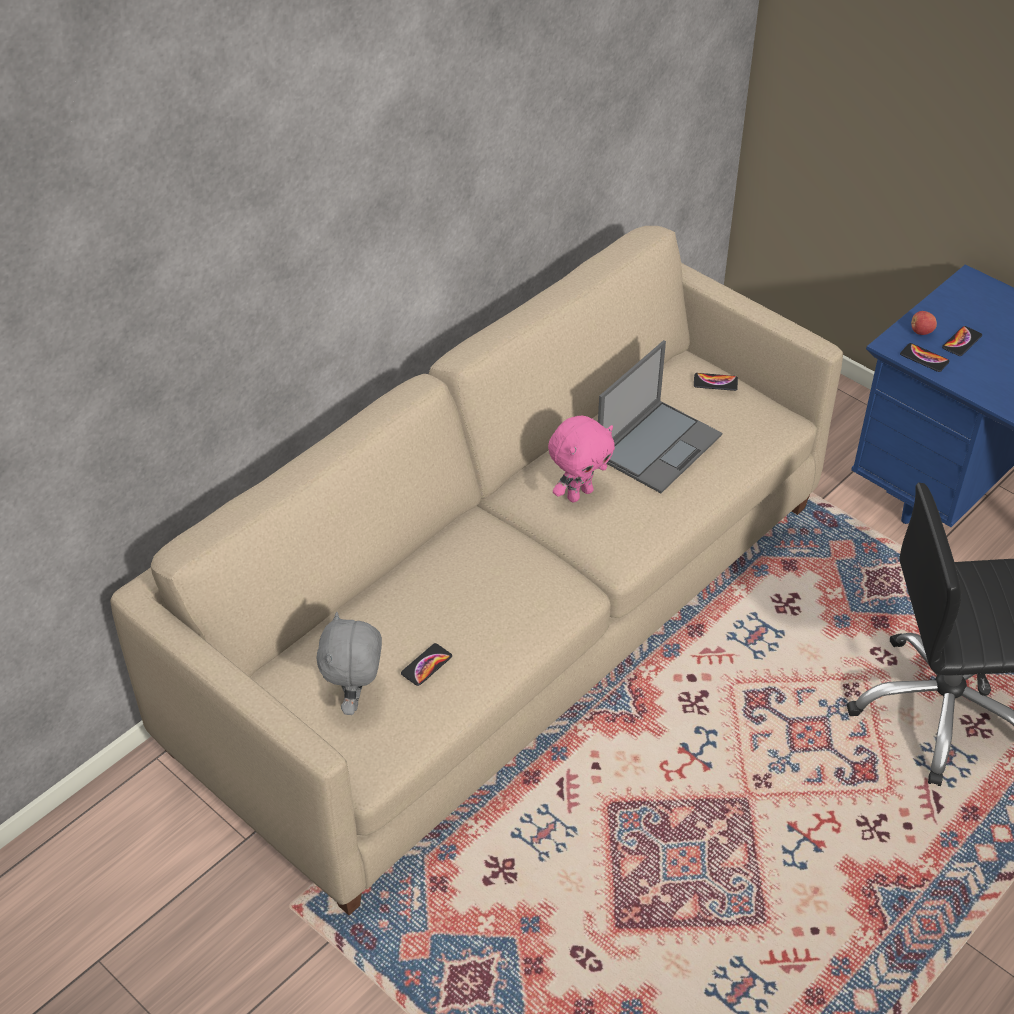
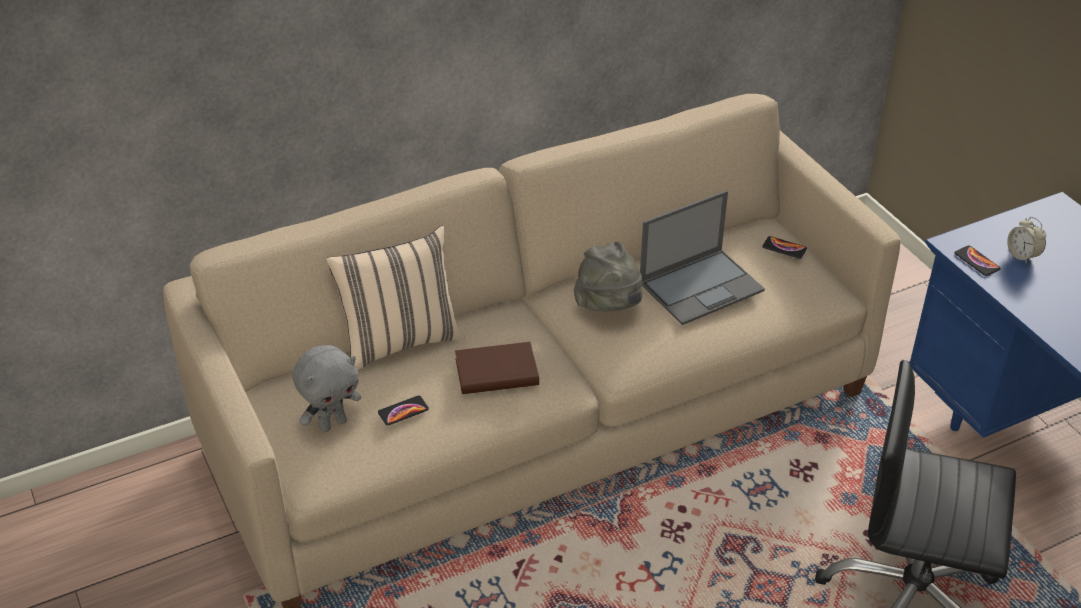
camera: 20 degrees right, 5 degrees down
(356, 699) = (332, 423): grey plush toy -> grey plush toy turned 150 degrees counterclockwise
(380, 587) = (400, 341): none -> beige pillow
(502, 596) = (497, 373): none -> brown book
(579, 493) = (609, 308): pink plush toy -> grey hat
(921, 332) = (986, 238): apple -> none
(961, 342) = (1022, 255): phone -> alarm clock

